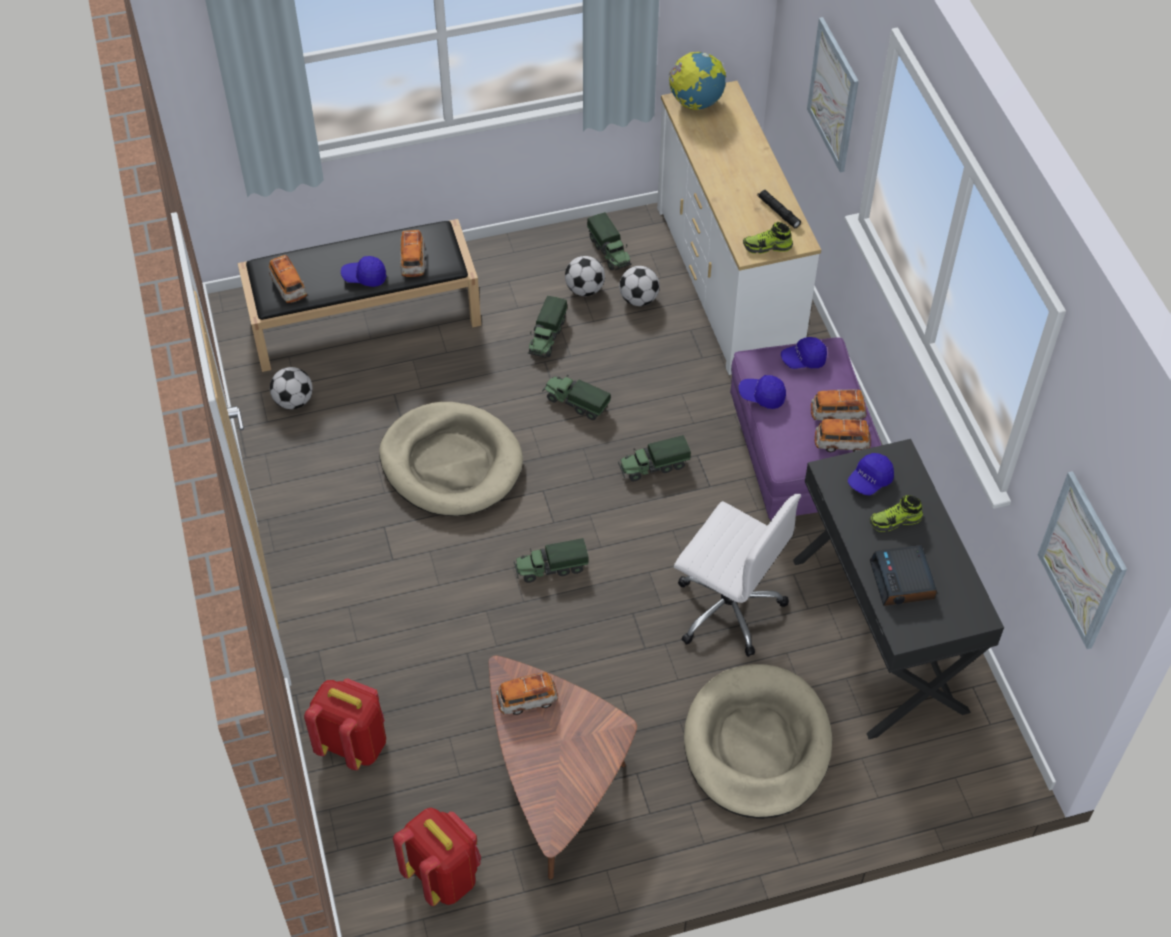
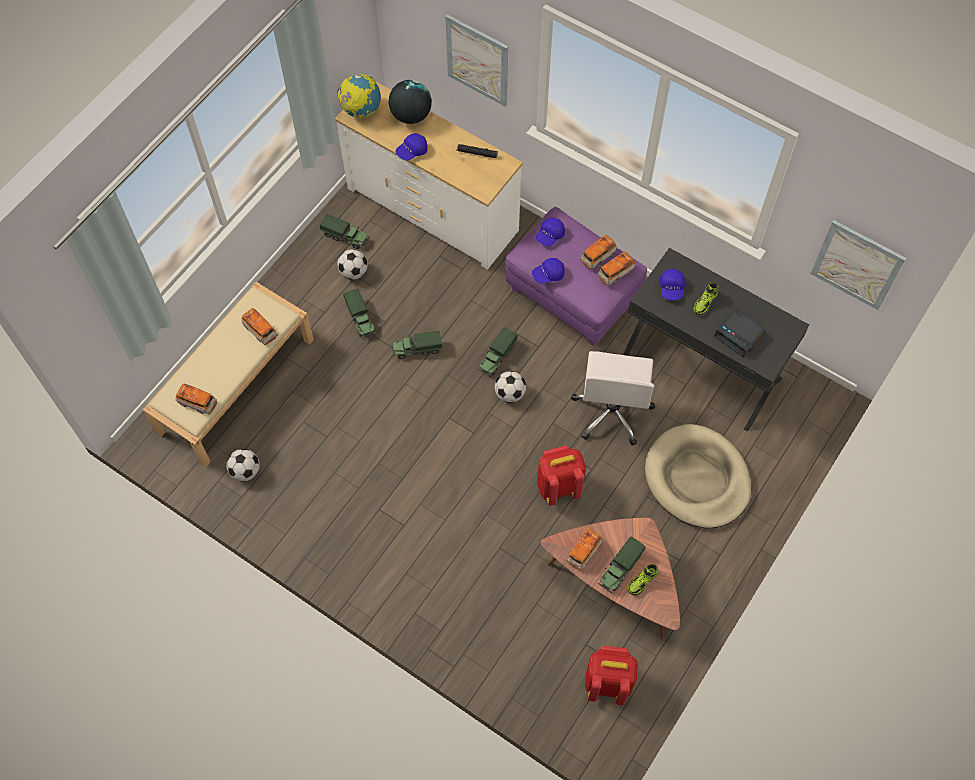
camera: 40 degrees left, 10 degrees up
(353, 744) = (488, 650): red backpack -> red backpack (558, 486)
(364, 277) = (239, 362): blue cap -> blue cap (412, 151)
(365, 317) = (236, 384): black bench -> beige bench
(451, 463) = (380, 440): beige dog bed -> none
(551, 568) = (498, 462): toy truck -> toy truck (620, 569)
(639, 299) = (391, 256): football -> football (510, 393)
(727, 607) = (612, 412): white office chair -> white office chair turned 105 degrees clockwise
(743, 136) = (411, 115): none -> globe
(767, 247) = (491, 180): shoe -> shoe (642, 581)

